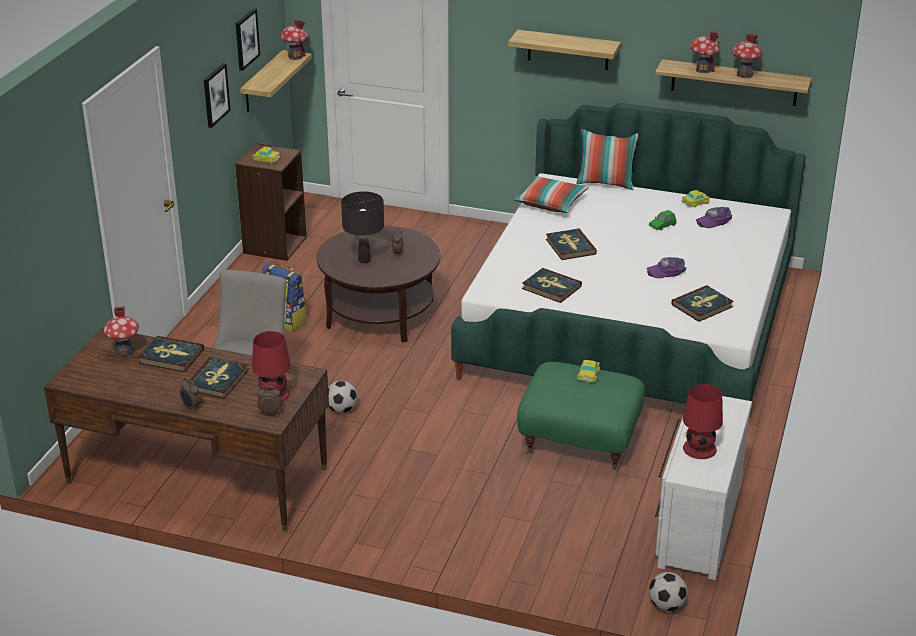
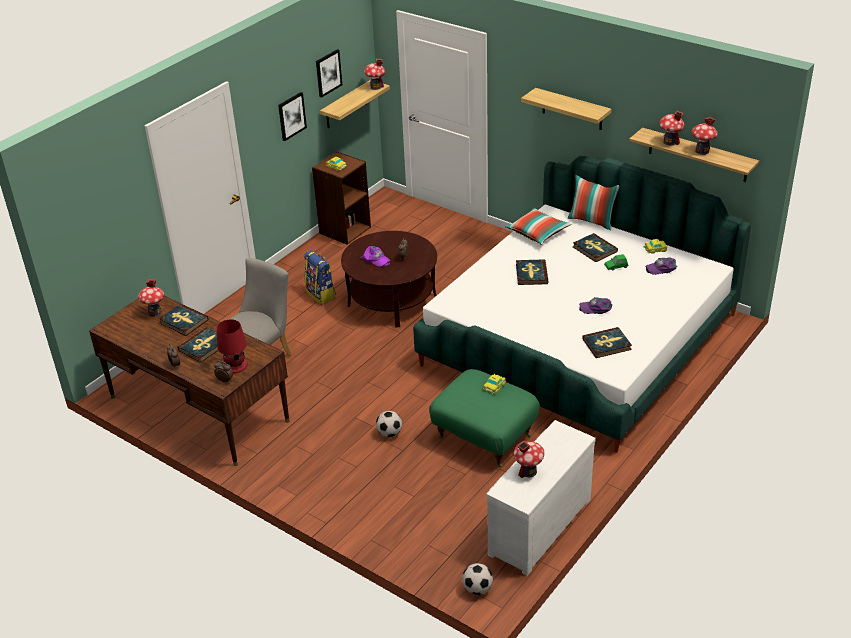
camera: 20 degrees right, 5 degrees up
(341, 409) = (323, 375): football -> football (389, 433)
(364, 260) = (376, 259): black table lamp -> purple cap
(551, 288) = (496, 308): book -> book (594, 249)
(699, 449) = (528, 471): red table lamp -> toy house

